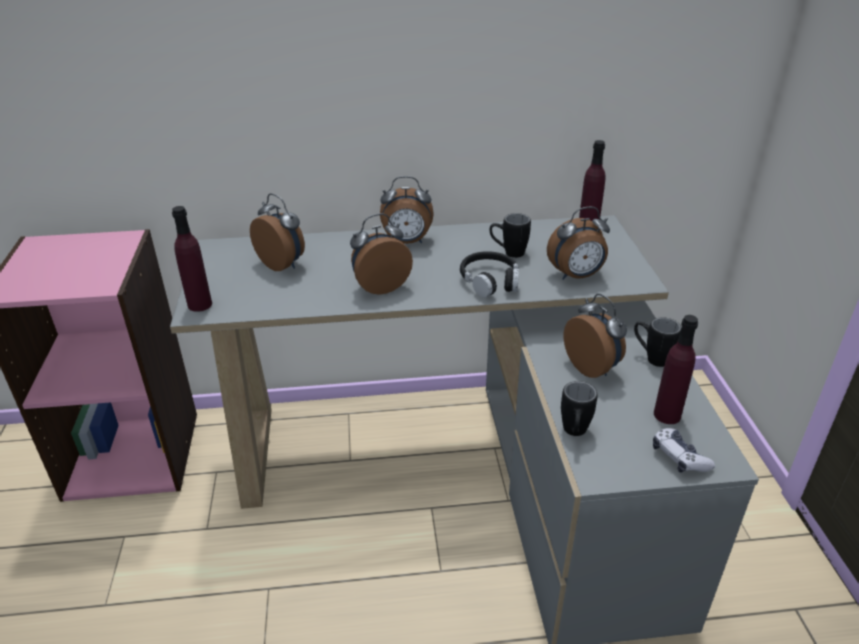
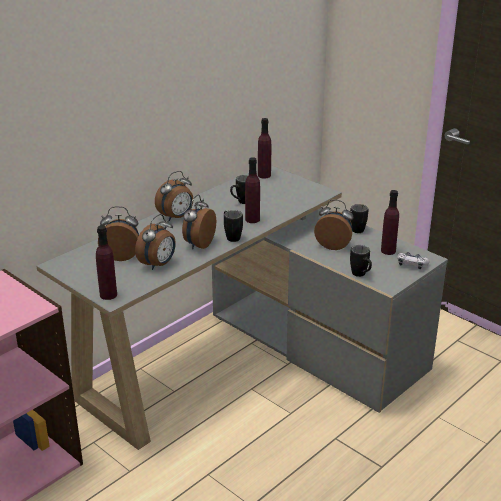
camera: 40 degrees left, 5 degrees down
(432, 292) = (231, 236): none -> black mug
(490, 281) = (252, 219): black headphones -> purple bottle
(576, 276) = (291, 201): alarm clock -> alarm clock (158, 264)

